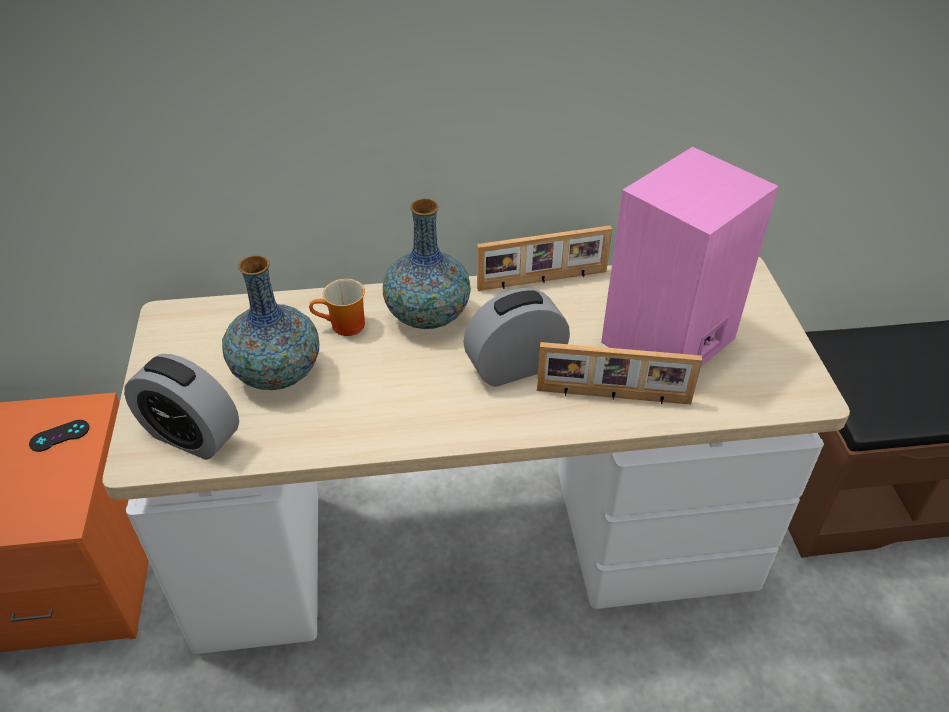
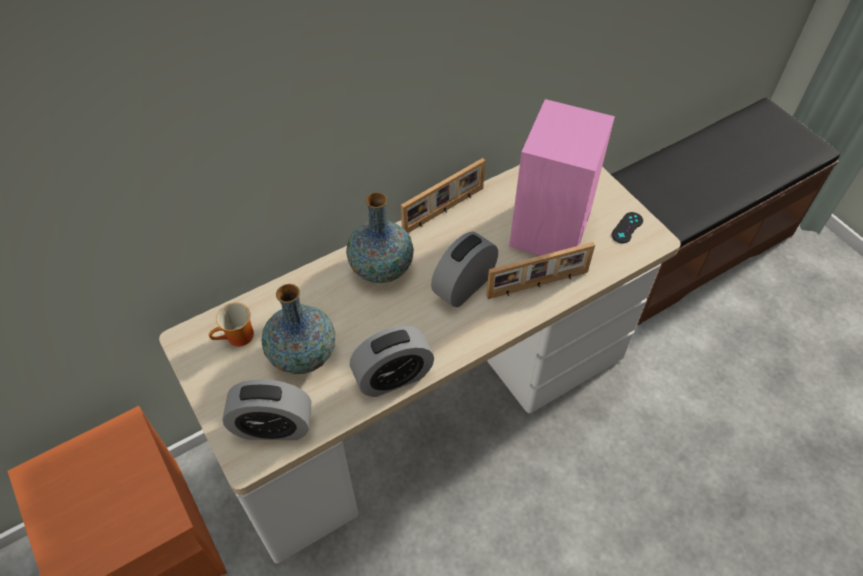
camera: 25 degrees left, 10 degrees up
(59, 436) = (118, 458): black game controller -> black game controller (627, 228)
(344, 327) = (327, 299): mug -> mug (238, 338)
(363, 434) = (393, 377): none -> alarm clock

